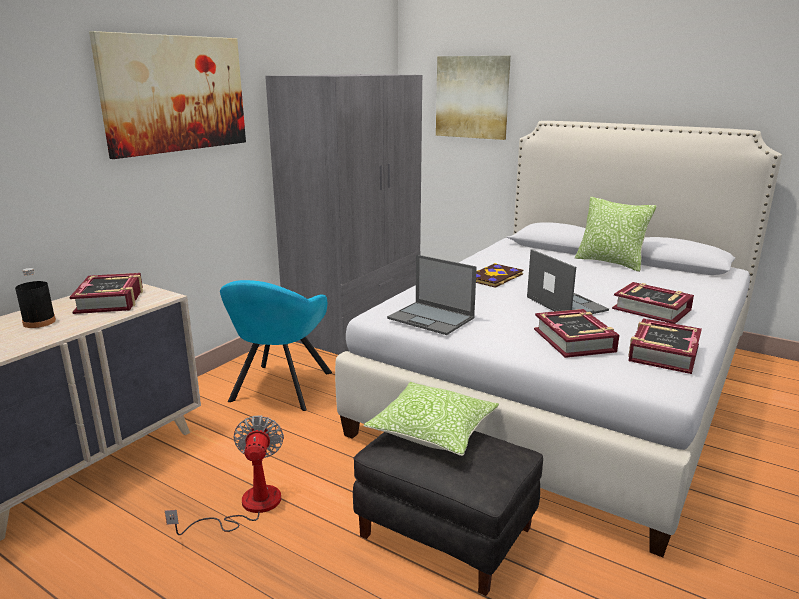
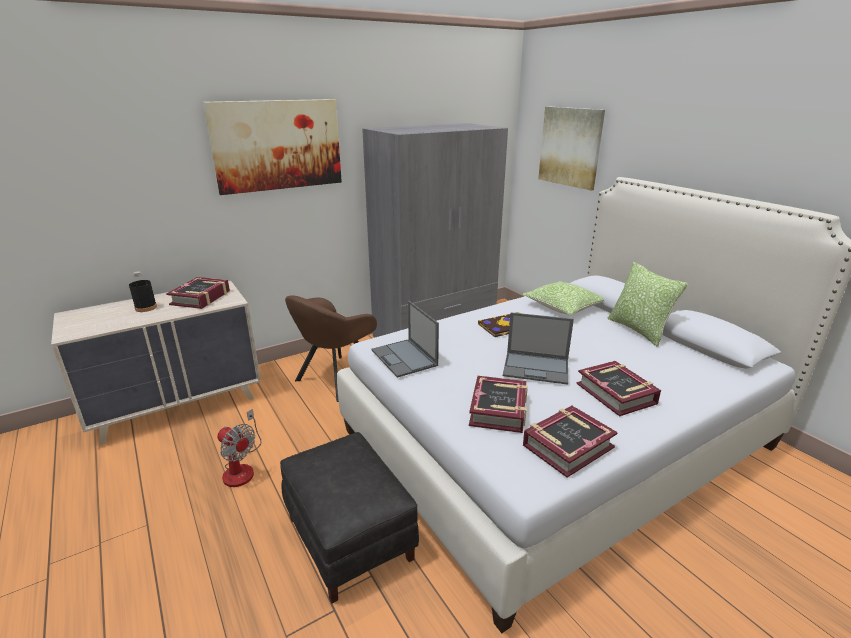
camera: 25 degrees right, 5 degrees up
(247, 506) = (241, 468): fan -> fan turned 105 degrees clockwise
(279, 389) = (335, 379): turquoise armchair -> brown armchair
(433, 431) = (349, 456): pillow -> pillow (563, 307)
(565, 303) = (537, 368): laptop -> laptop turned 105 degrees clockwise

